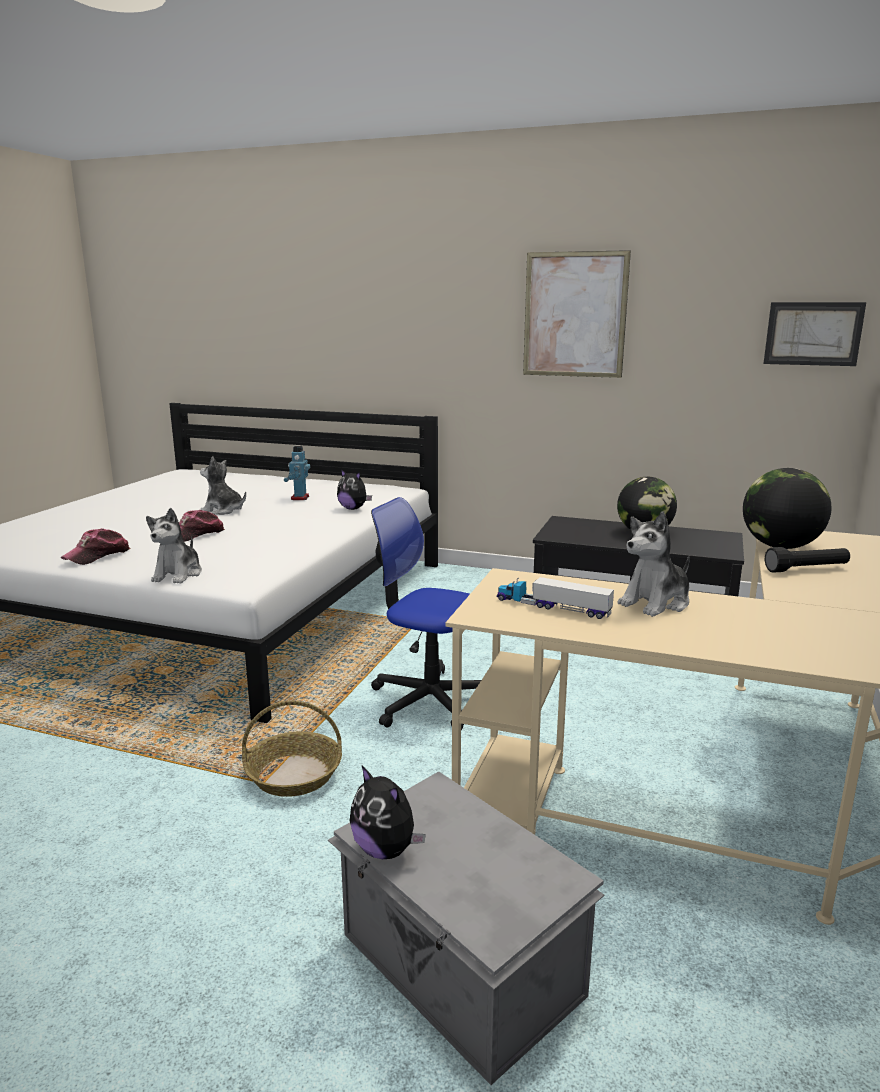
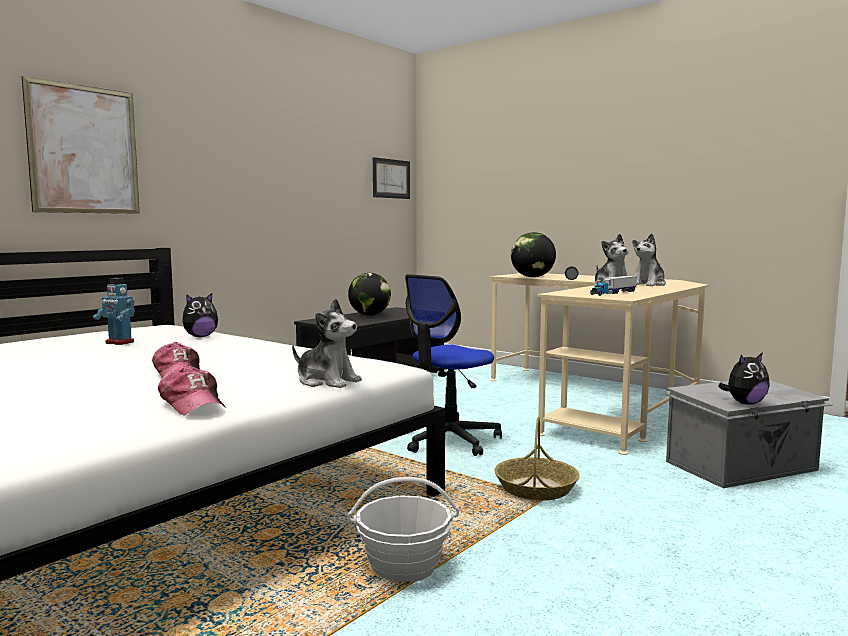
camera: 70 degrees left, 10 degrees down
(108, 733) = (404, 566): none -> basket
(223, 510) = (94, 364): plush toy -> plush toy (648, 284)
(574, 315) = (268, 156): picture -> picture (84, 150)

